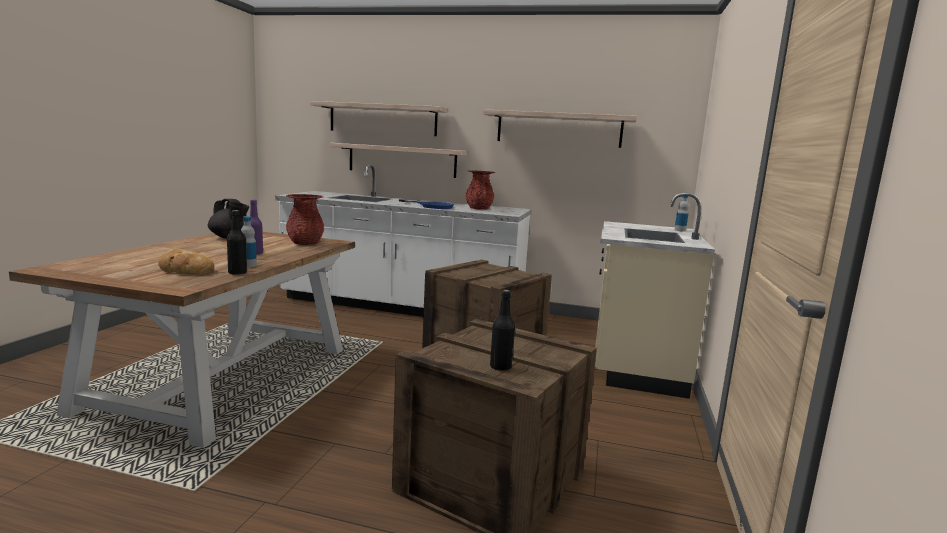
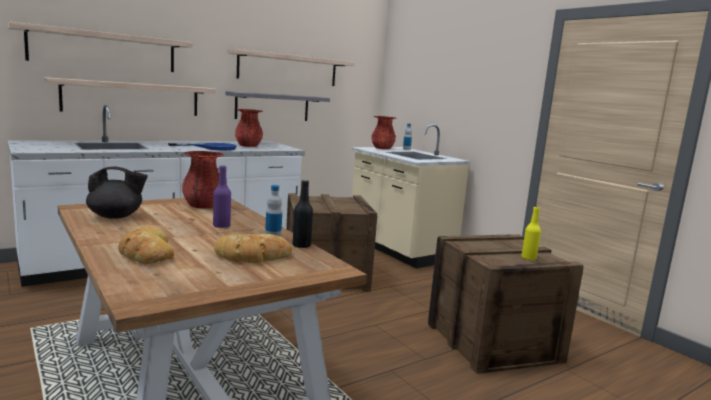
camera: 50 degrees left, 0 degrees up
(153, 254) = (146, 253): none -> bread
(500, 367) = (528, 258): black bottle -> yellow bottle
(537, 171) = (272, 107): none -> grey shelf
(644, 226) = (382, 148): none -> red vase

